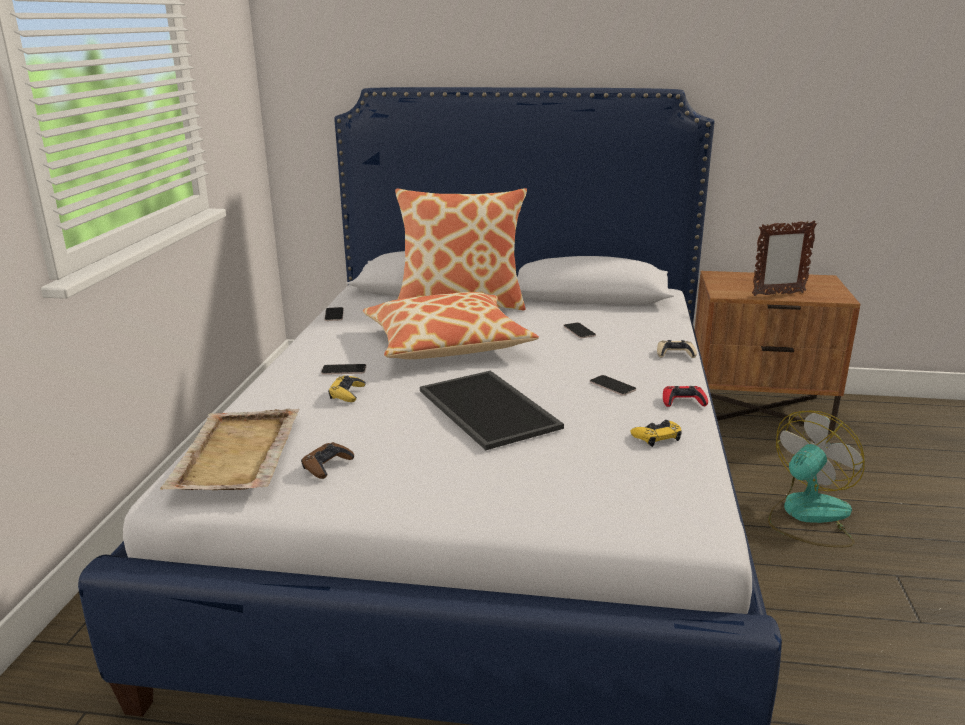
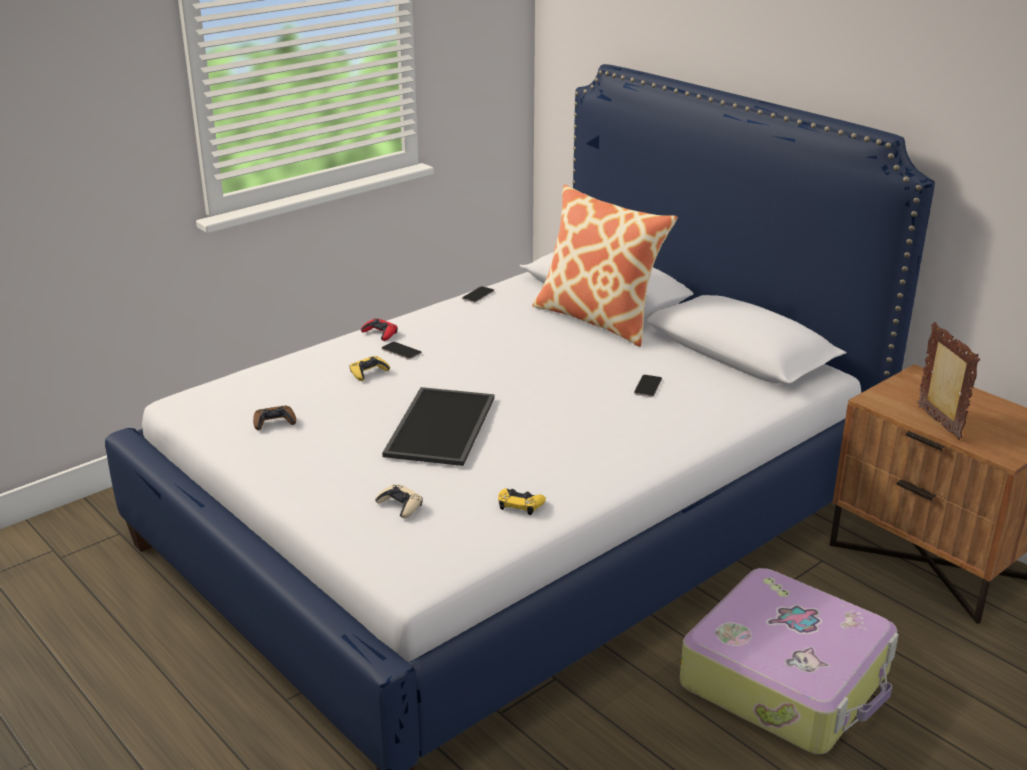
camera: 40 degrees right, 5 degrees up
(236, 455) = (236, 391): beige tray -> none
(446, 344) = (514, 356): pillow -> none
(612, 386) = (571, 449): phone -> none
(675, 354) = (689, 443): beige game controller -> beige game controller (400, 505)
(683, 401) = (602, 487): red game controller -> red game controller (380, 333)
(778, 294) = (938, 423): picture frame -> picture frame turned 135 degrees counterclockwise
(808, 516) = (787, 679): fan -> suitcase

